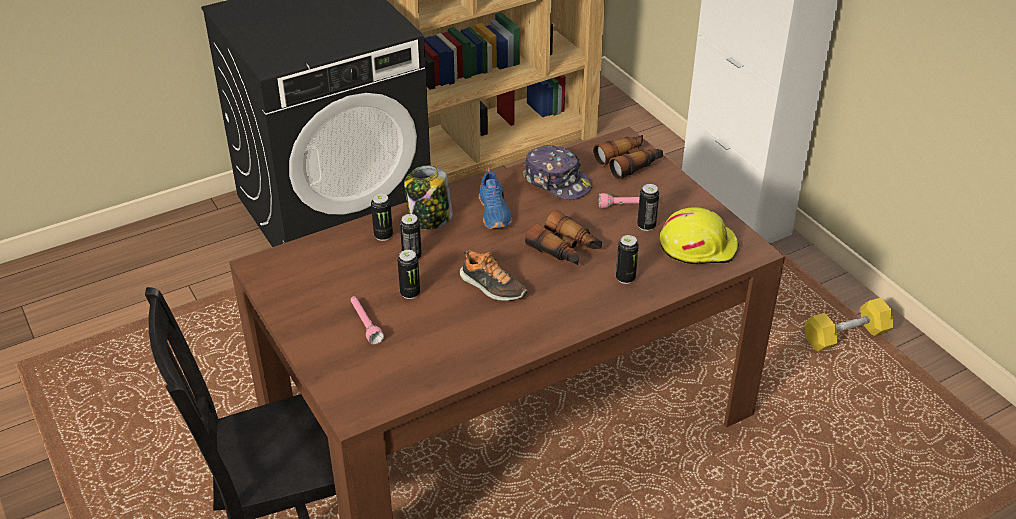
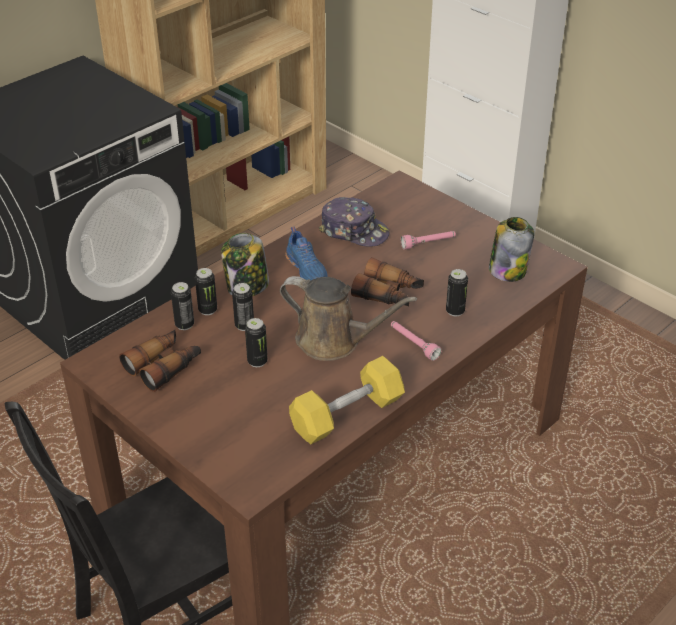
camera: 15 degrees left, 0 degrees up
(365, 324) = (225, 399): pink flashlight -> pink flashlight (413, 344)
(492, 287) = (334, 341): shoe -> brown watering can
(629, 163) = (413, 203): binoculars -> binoculars (164, 366)
(646, 226) = (453, 259): can -> can (184, 325)
(698, 246) = (507, 270): yellow hard hat -> jar
(846, 336) = (611, 334): yellow dumbbell -> yellow dumbbell (347, 414)

